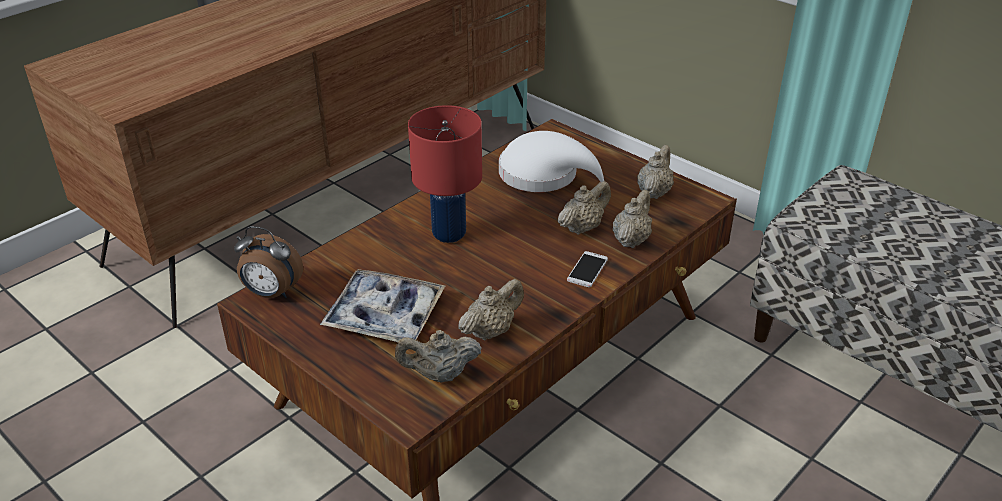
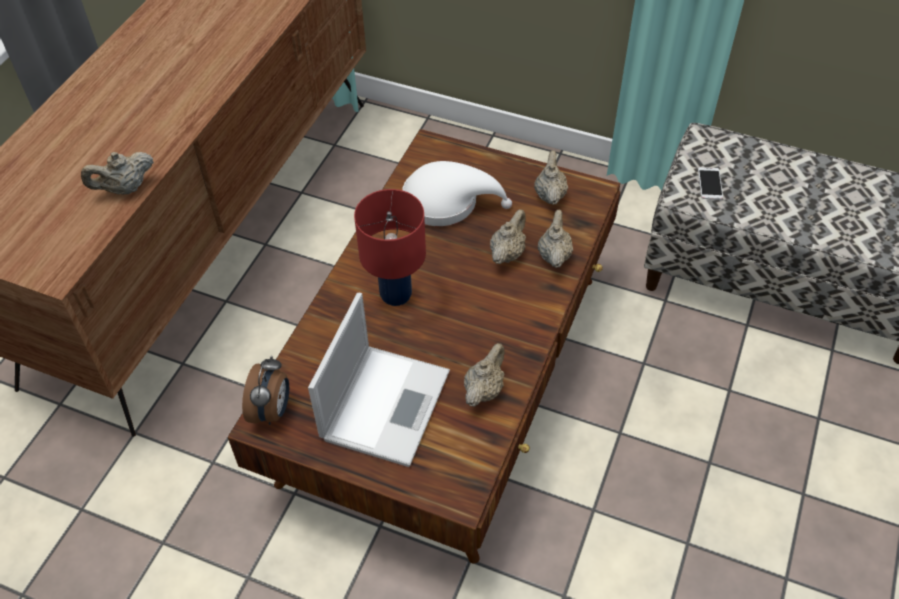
camera: 20 degrees left, 15 degrees up
(271, 293) = (272, 410): alarm clock -> alarm clock turned 75 degrees counterclockwise
(384, 315) = (386, 402): tray -> laptop
(439, 375) = (464, 448): beige teapot -> beige teapot (125, 189)
(587, 269) = (532, 299): phone -> phone (710, 184)

